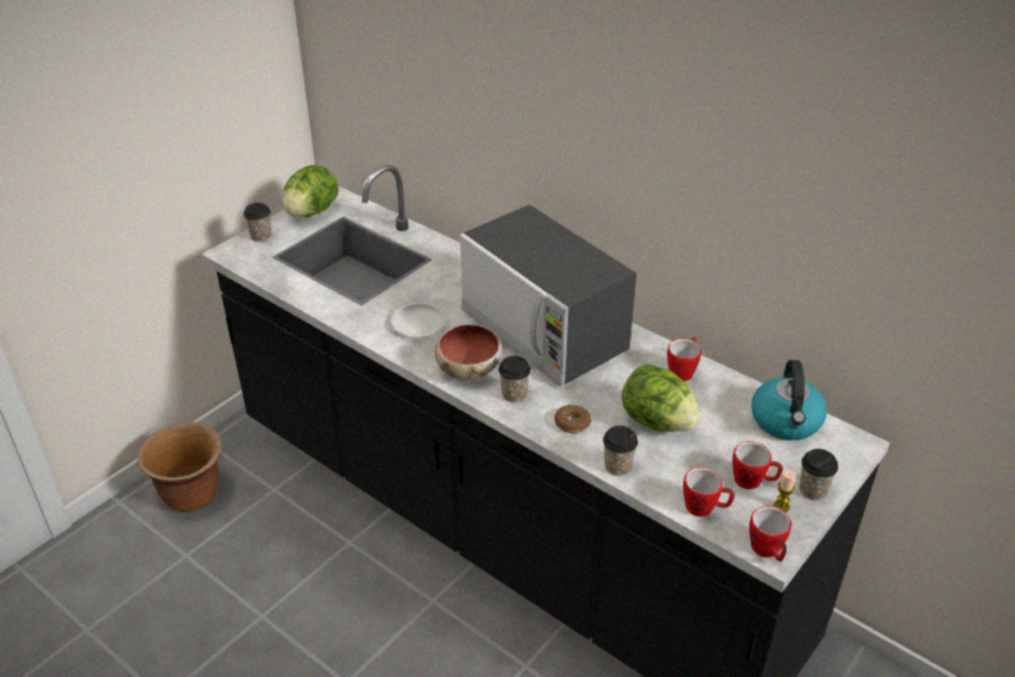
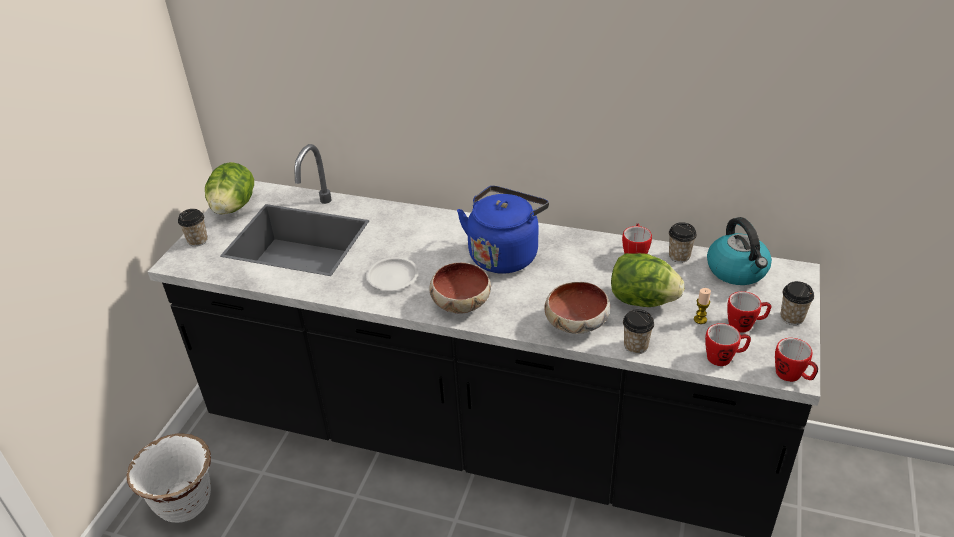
camera: 20 degrees left, 0 degrees up
(192, 495) = (185, 504): brown planter -> white planter
(514, 394) = (513, 313): cup -> cup (679, 256)
(544, 332) = (504, 254): microwave -> blue kettle
(572, 423) = (576, 322): donut -> bowl
(781, 506) = (778, 337): candle -> candle (700, 319)

